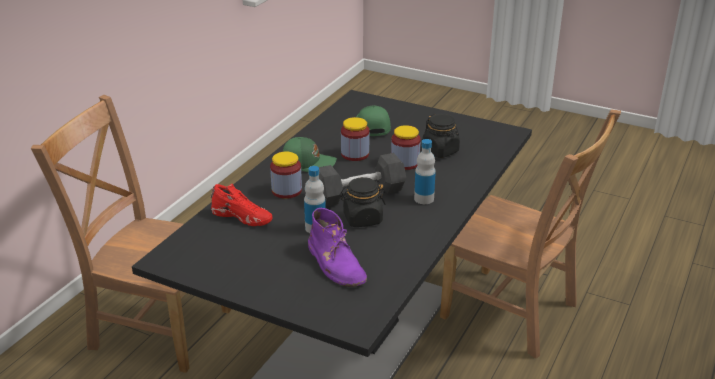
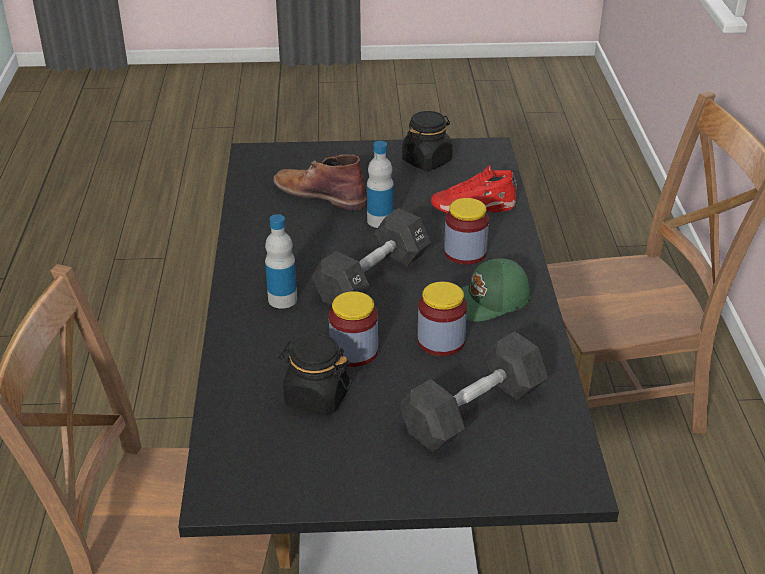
camera: 150 degrees right, 5 degrees up
(336, 264) = (320, 193): purple boot -> brown boot
(362, 219) = (337, 247): black jar -> black jar (427, 161)
(371, 127) = (473, 411): green cap -> black dumbbell

